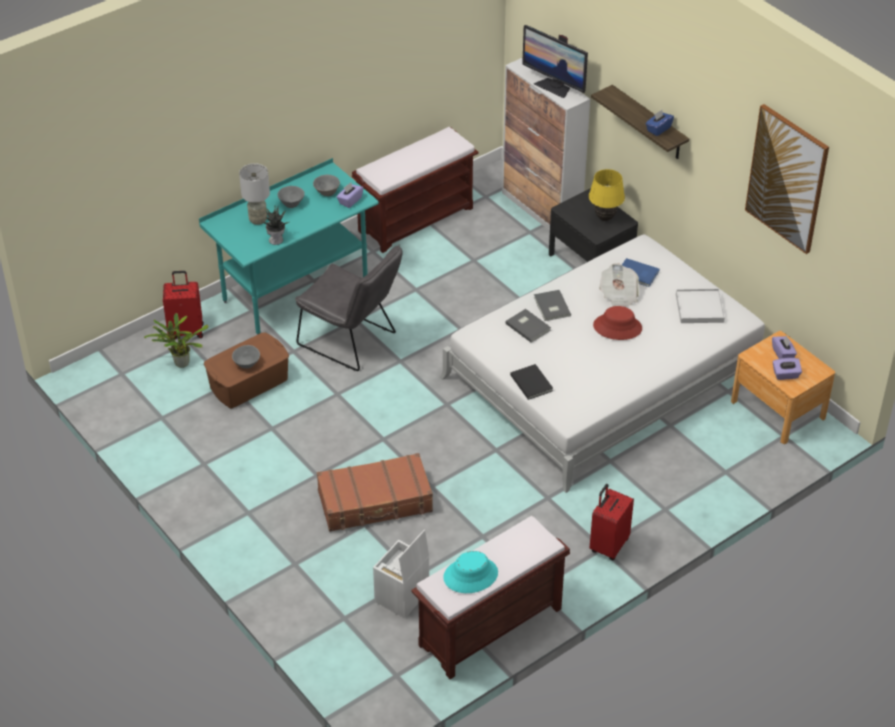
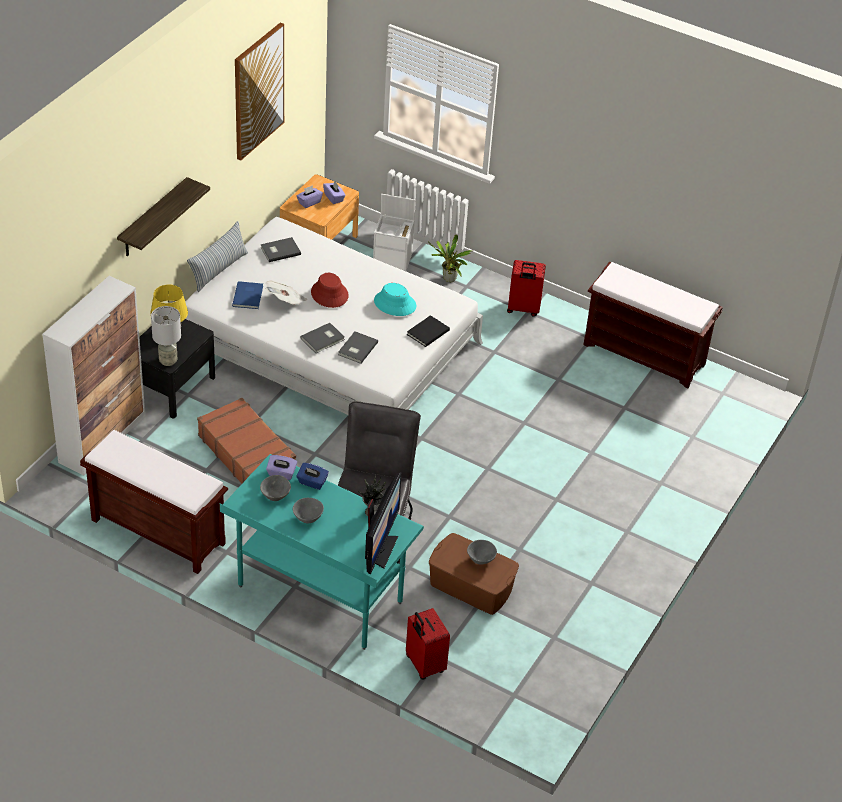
camera: 115 degrees left, 0 degrees up
(180, 363) = (472, 652): potted plant -> potted plant (449, 280)
(258, 220) = (347, 536): grey table lamp -> grey table lamp (167, 361)
(375, 502) = (563, 452): brown suitcase -> brown suitcase (247, 454)
(402, 597) = (649, 409): white storage box -> white storage box (393, 259)
(470, 575) = (674, 301): turquoise hat -> turquoise hat (394, 304)
(554, 86) = (97, 303): monitor -> monitor (380, 549)
(658, 129) = (181, 196): blue tissue box -> blue tissue box (312, 482)
(686, 264) = (218, 270): none -> pillow
(699, 308) = (279, 250): white tray -> grey book

